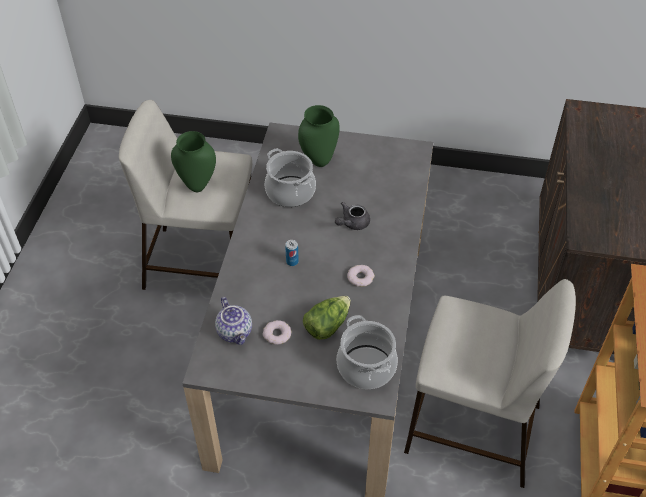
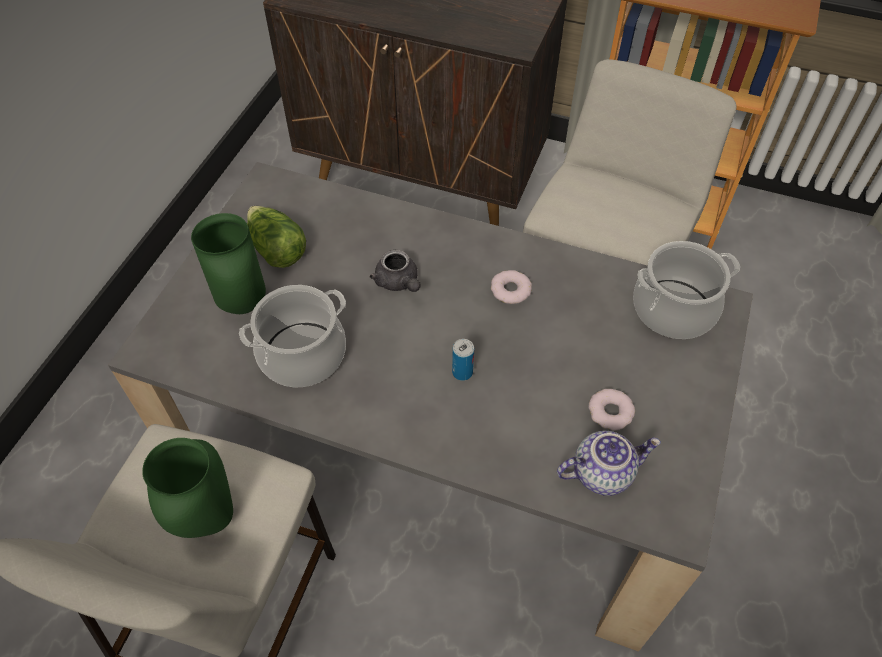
camera: 80 degrees left, 5 degrees up
(327, 325) = (596, 344): lettuce -> lettuce (276, 249)

